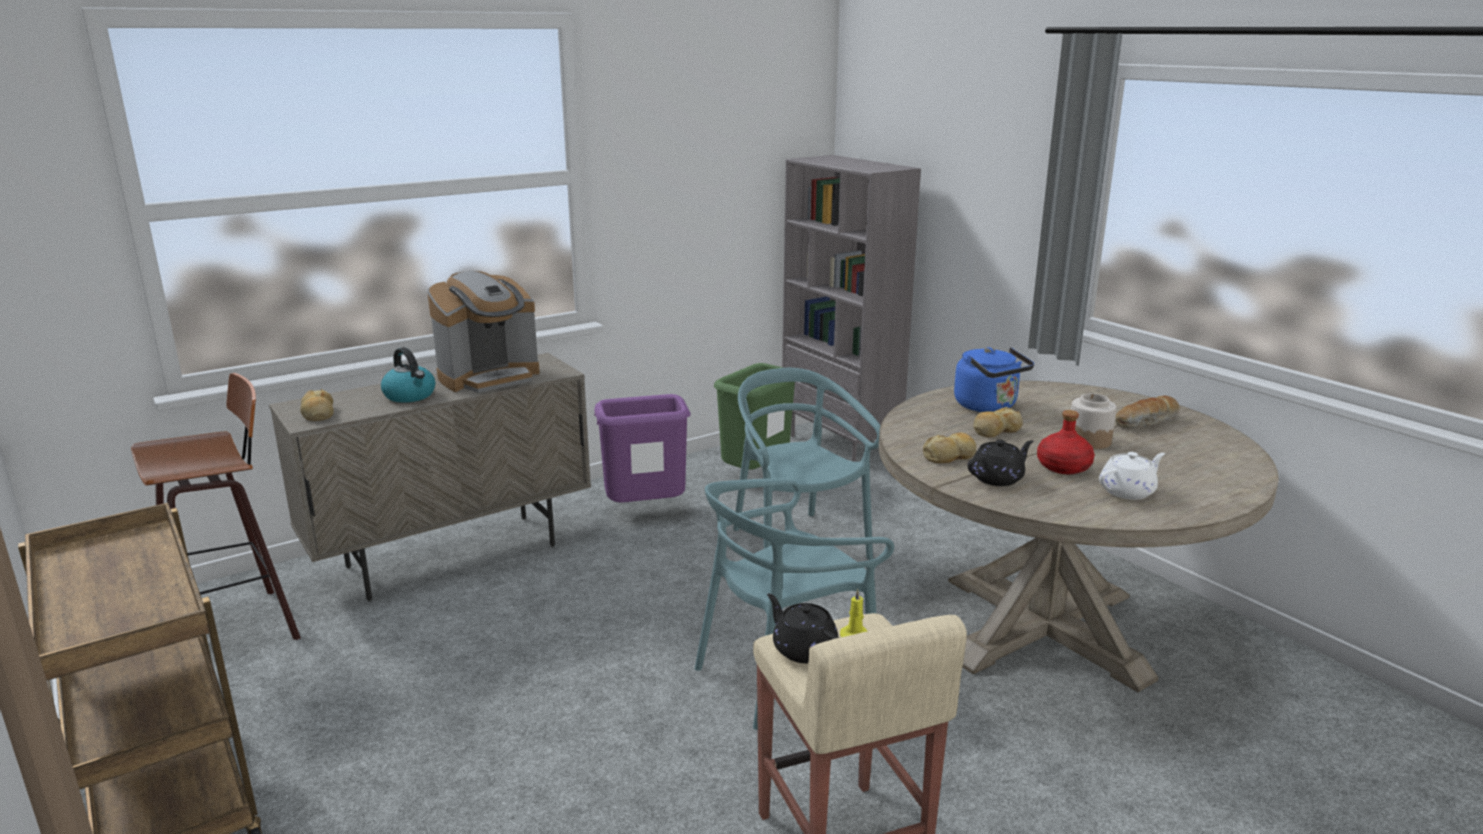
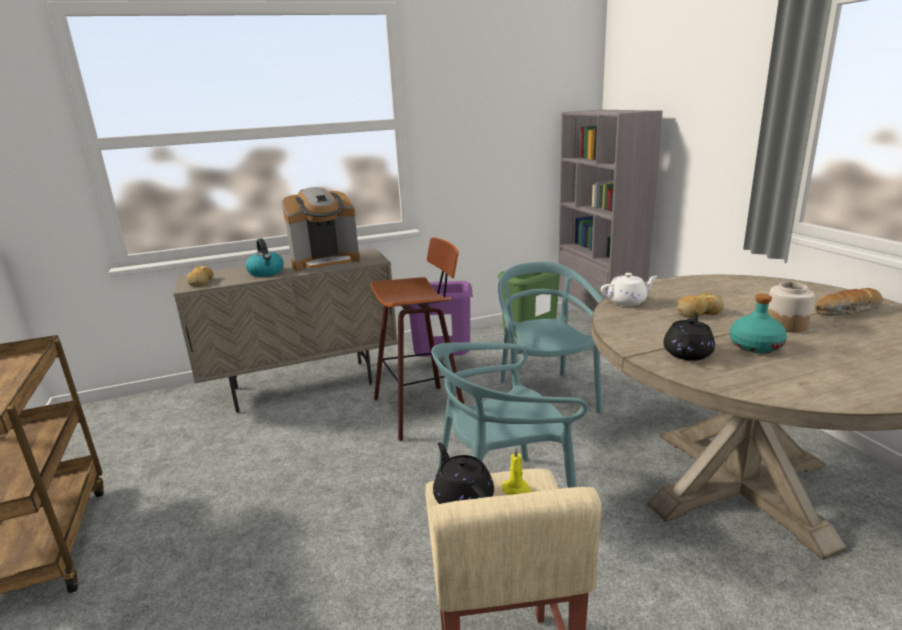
camera: 15 degrees right, 0 degrees up
(234, 628) = (149, 423): stool -> stool (422, 409)
(950, 456) = (649, 332): bread -> none
(988, 407) = (697, 293): blue kettle -> none
(998, 478) = (688, 353): black teapot -> black teapot turned 45 degrees counterclockwise
(1063, 466) = (755, 346): red bottle -> turquoise bottle
(1128, 491) = (818, 372): white teapot -> white teapot (627, 301)

